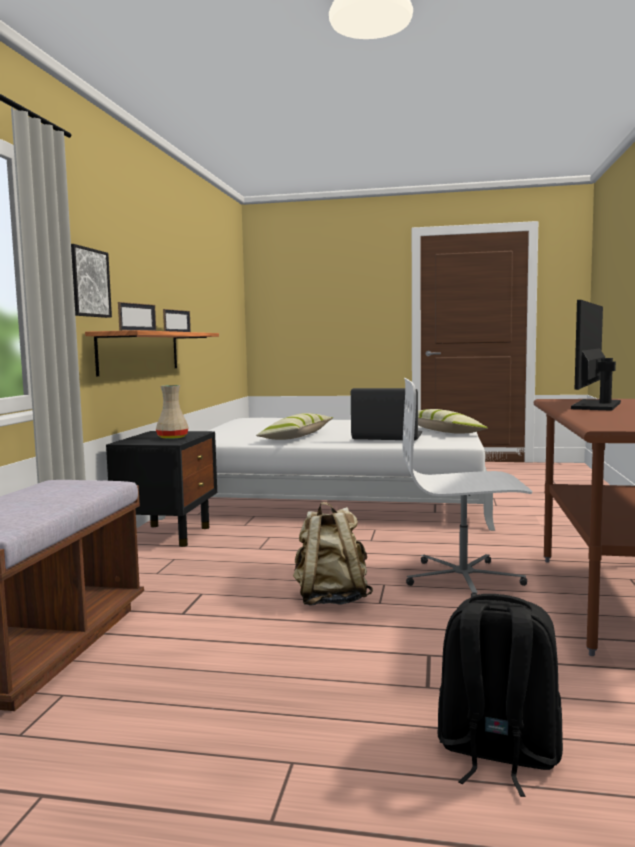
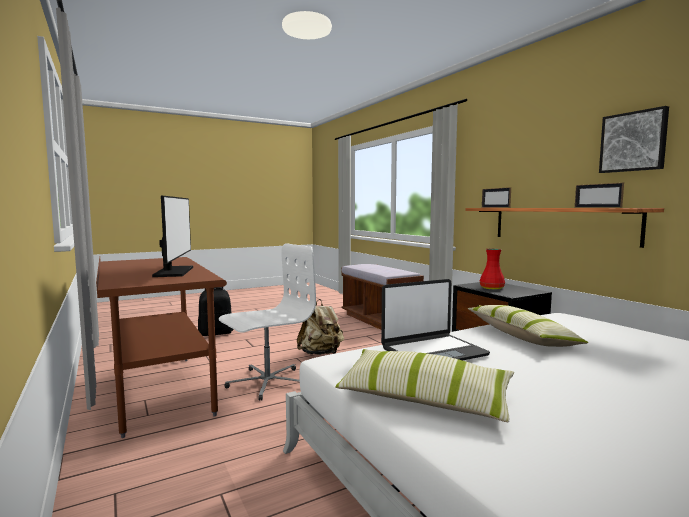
camera: 140 degrees right, 0 degrees up
(86, 282) = (496, 177): picture -> picture (633, 142)
(173, 438) = (491, 288): beige vase -> red vase

